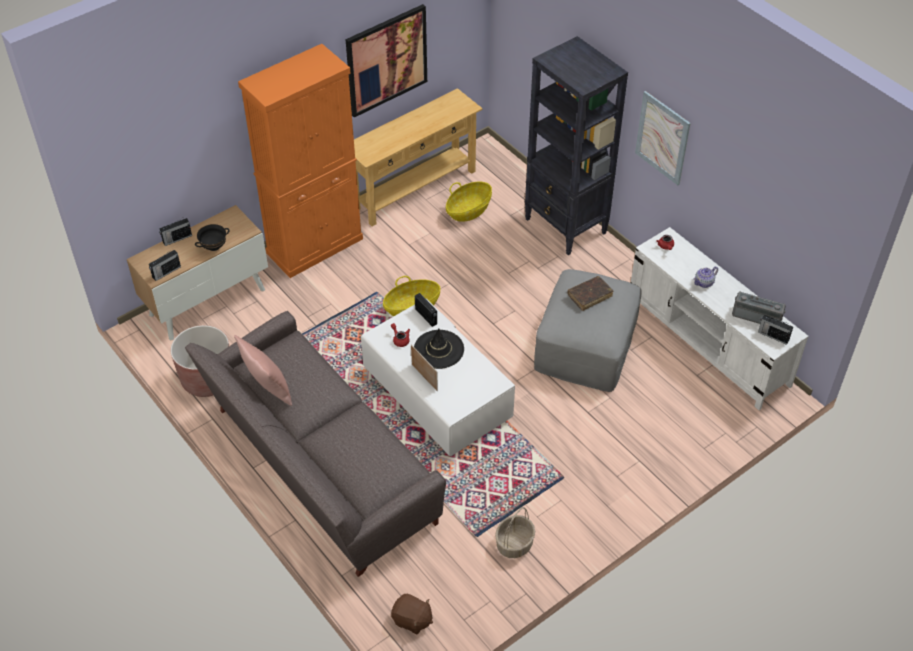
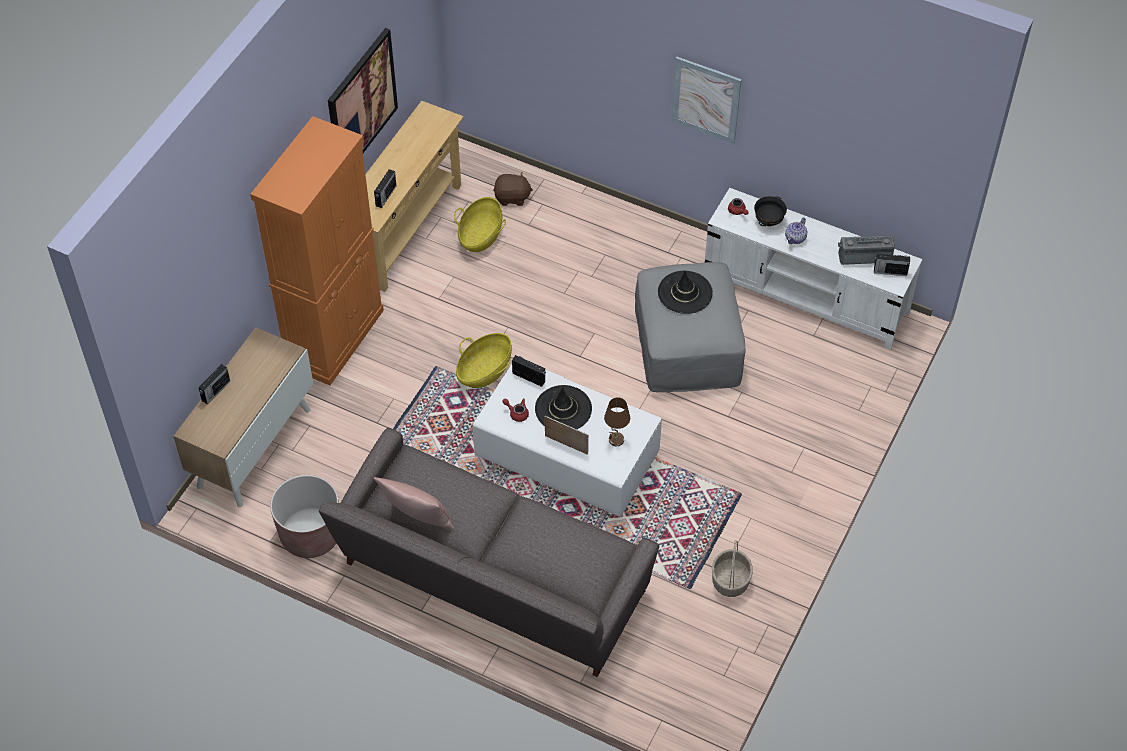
camera: 25 degrees left, 5 degrees up
(166, 272) = (229, 434): radio -> radio (385, 196)
(214, 247) = (263, 385): black bowl -> black bowl (768, 221)
(412, 620) = (674, 697): brown plush toy -> brown plush toy (512, 197)
(467, 388) = (616, 440): none -> brown table lamp
(566, 226) = (595, 217): black bookcase -> none
(589, 296) = (685, 293): brown book -> black hat

